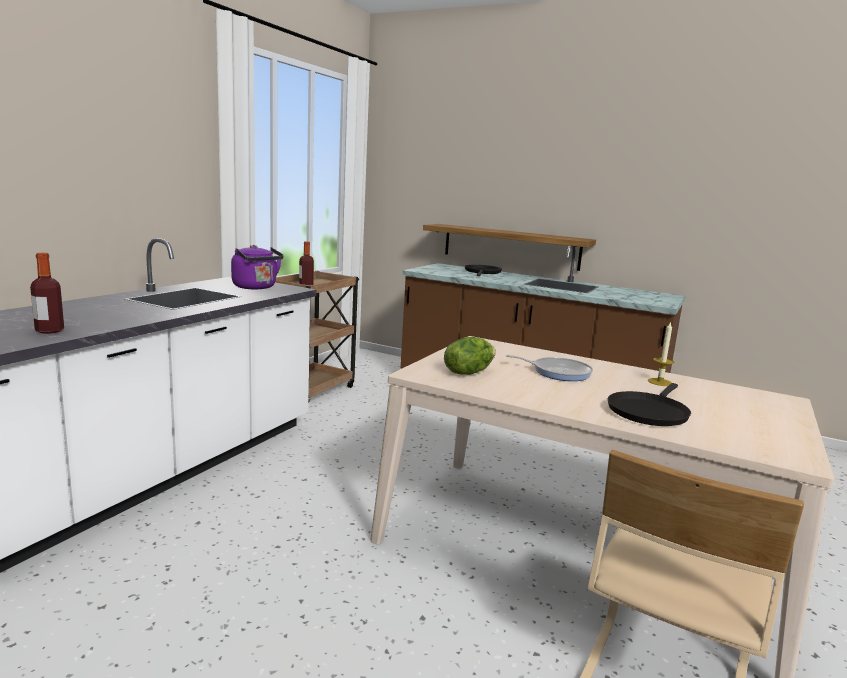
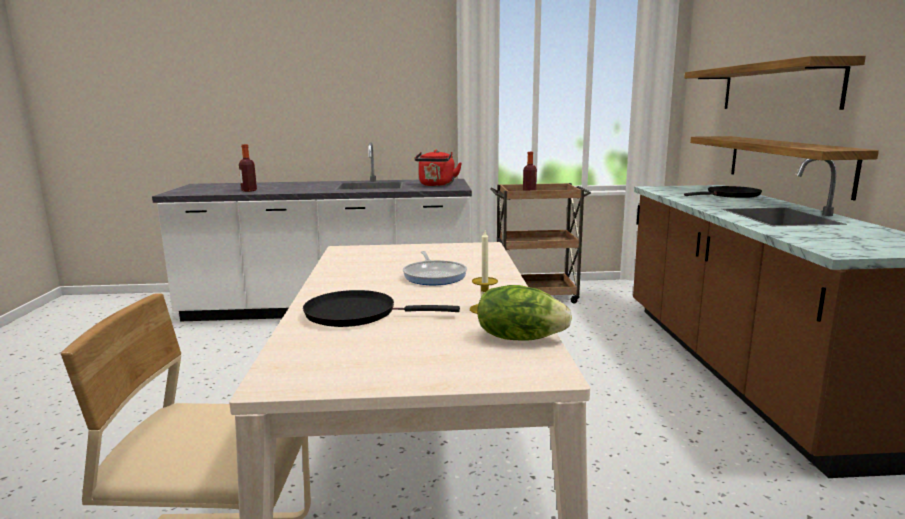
camera: 60 degrees right, 0 degrees up
(256, 287) = (436, 185): purple kettle -> red kettle
(468, 372) = (376, 257): lettuce -> lettuce (519, 337)
(495, 190) = (778, 87): none -> shelf

